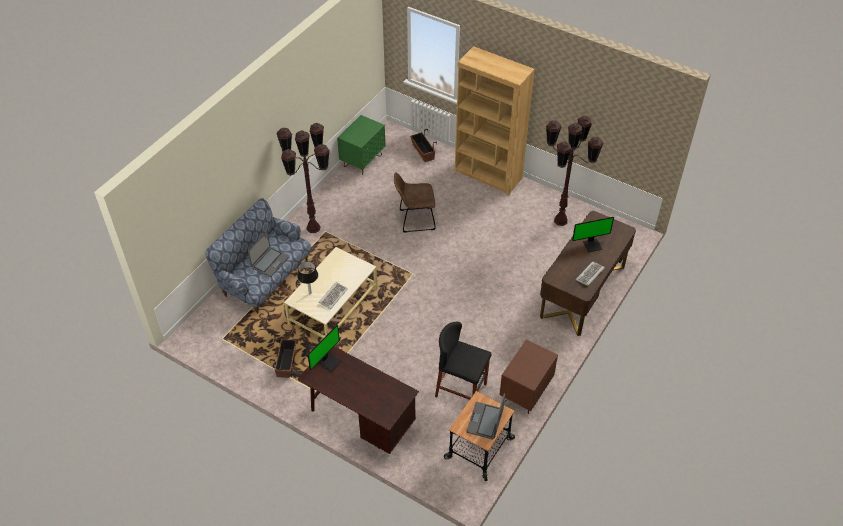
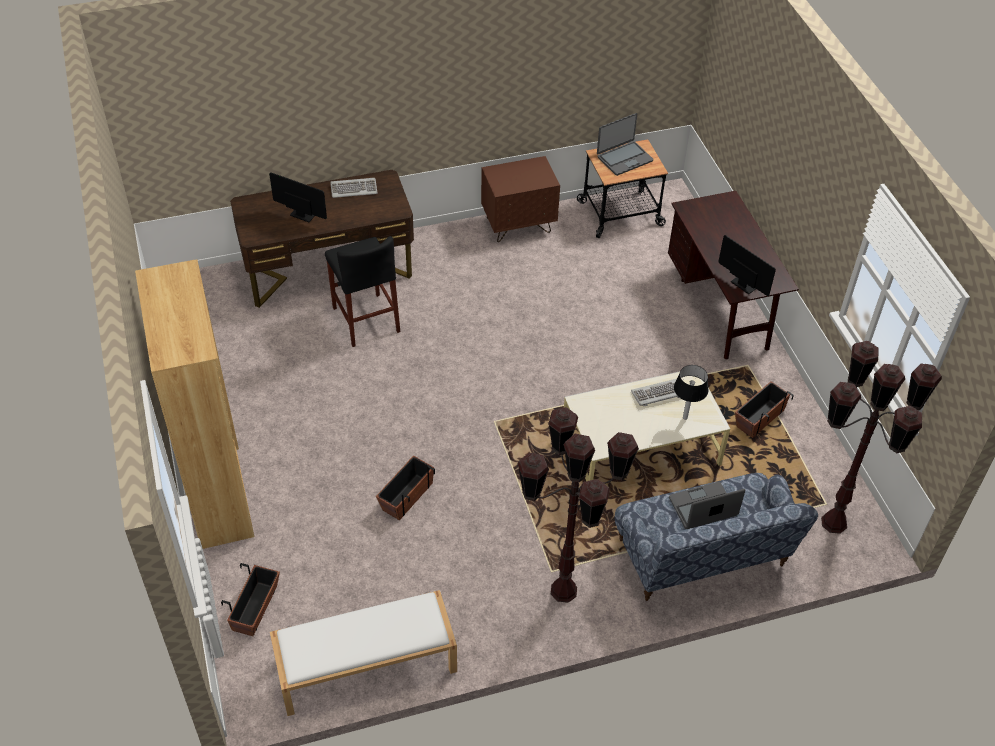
camera: 140 degrees left, 0 degrees up
(329, 362) = (745, 283): monitor -> monitor turned 60 degrees clockwise
(363, 161) = (365, 666): green nightstand -> white bench
(414, 220) = (406, 496): brown chair -> planter
(461, 390) = (582, 267): black stool -> black stool (366, 319)
(560, 220) = (228, 361): brown floor lamp -> brown floor lamp (833, 523)

